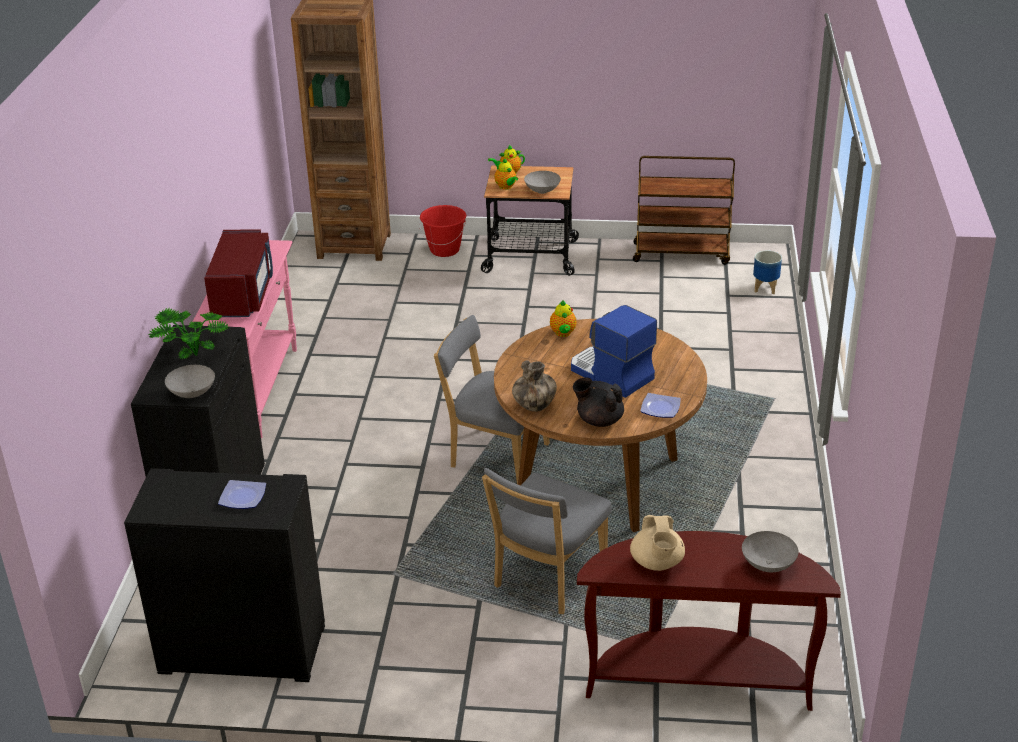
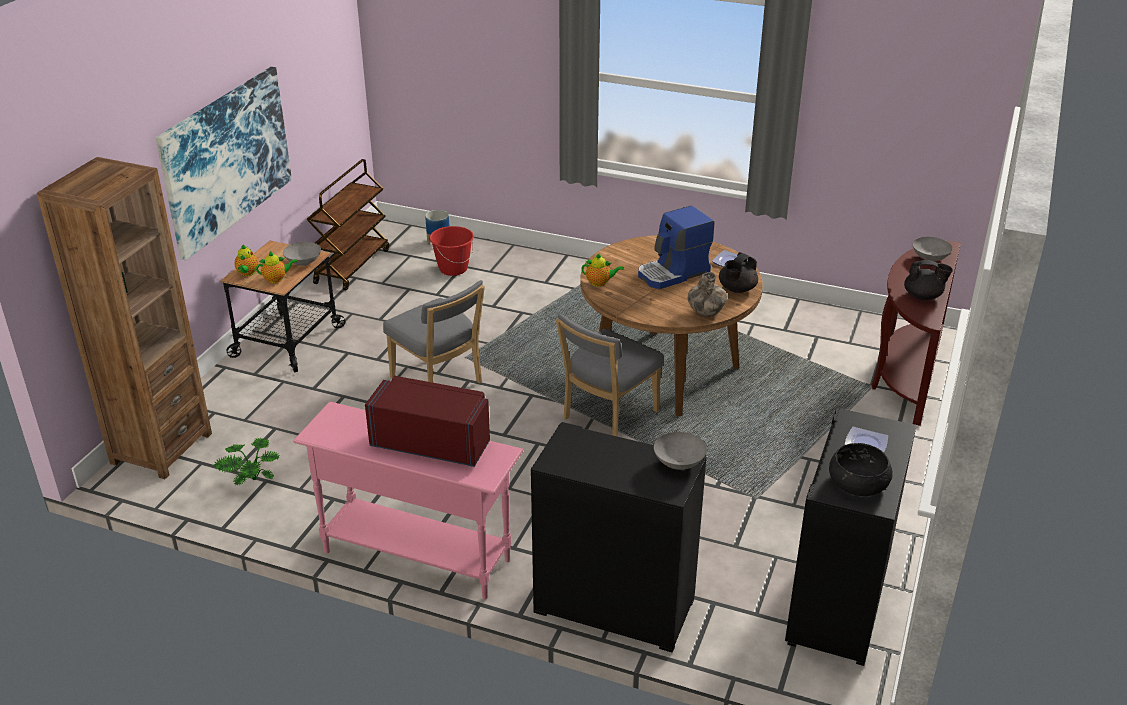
camera: 75 degrees left, 0 degrees up
(179, 496) = (858, 482): none -> black bowl
(193, 354) = (601, 458): potted plant -> potted plant (250, 482)
(445, 250) = (227, 389): red bucket -> red bucket (453, 269)
(539, 70) = (226, 159): none -> picture
(546, 579) = (783, 419): grey chair -> grey chair (439, 382)
(657, 563) = (923, 296): beige teapot -> black teapot

